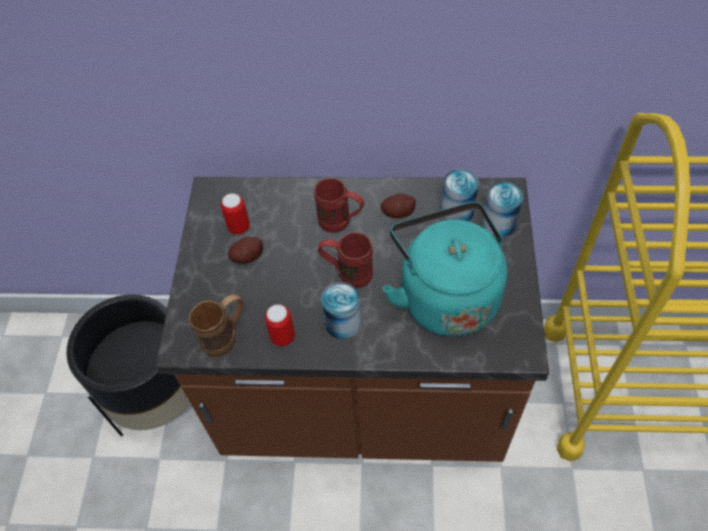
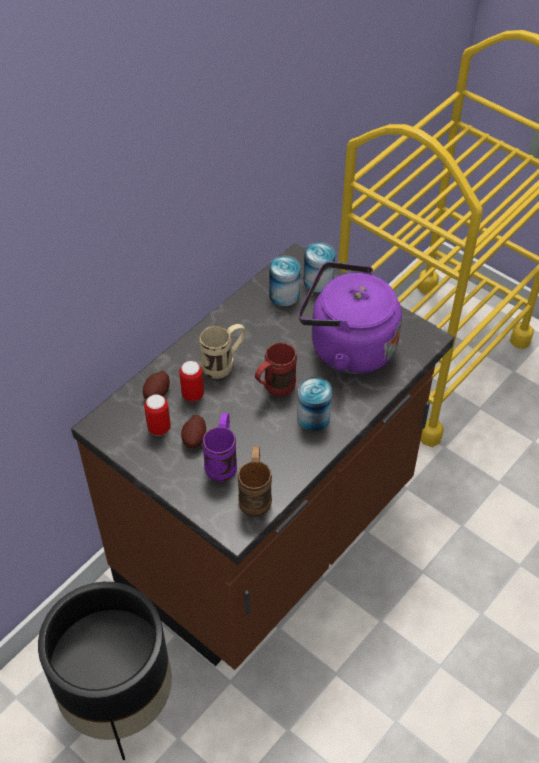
camera: 55 degrees left, 5 degrees down
(242, 290) = (223, 461): none -> purple mug
(283, 337) = (290, 460): can -> can (193, 395)
(341, 223) = (224, 364): red mug -> beige mug
(398, 213) = (250, 327): potato -> potato (157, 393)
(445, 295) = (347, 347): turquoise kettle -> purple kettle

